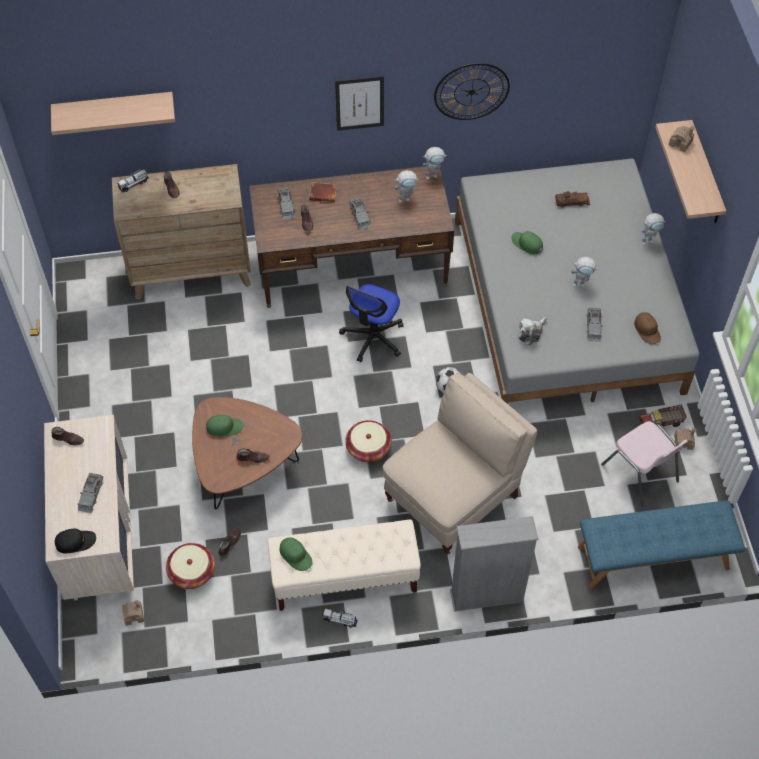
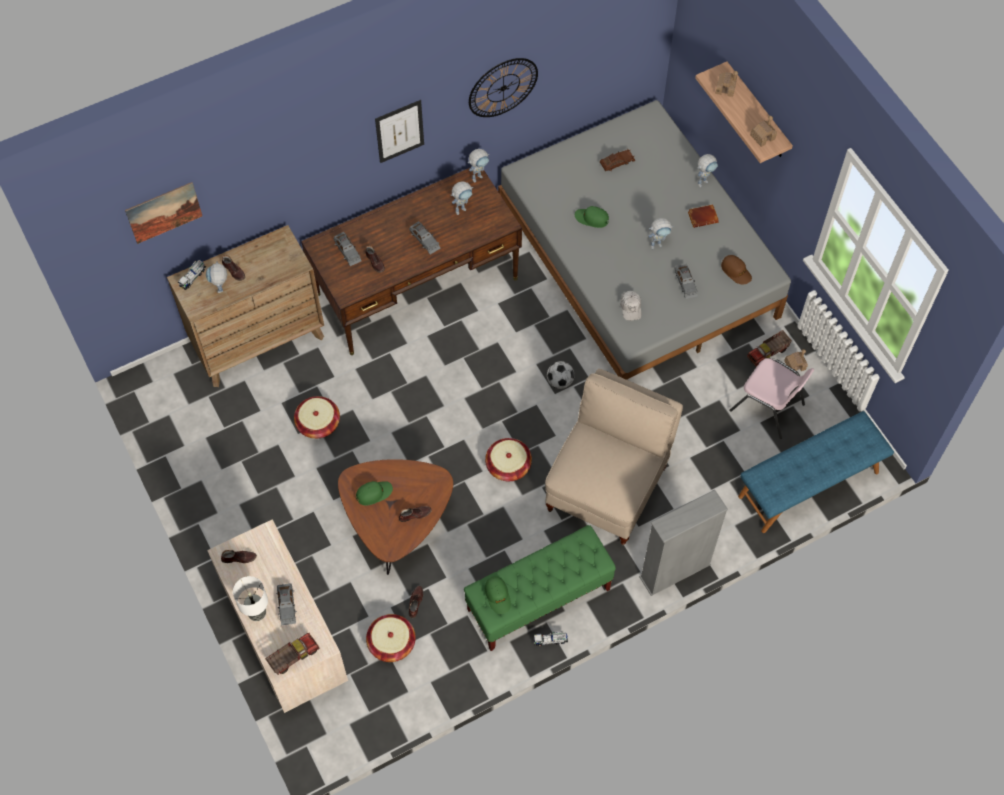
camera: 20 degrees left, 5 degrees up
(61, 491) = (256, 612): none -> table lamp
(75, 542) = (293, 656): black cap -> toy truck
(114, 109) = (164, 212): shelf -> picture
(134, 615) = (354, 703): toy house -> toy house (762, 137)
(153, 202) = (221, 290): none -> toy robot
(212, 357) = (318, 423): none -> basket
(296, 555) = (498, 596): green cap -> green cap turned 45 degrees clockwise
(324, 193) = (379, 227): brown book -> brown book (703, 217)
(344, 579) = (538, 600): beige bench -> green bench
(373, 337) = (467, 353): office chair -> none
(531, 333) = (631, 307): plush toy -> white cap

